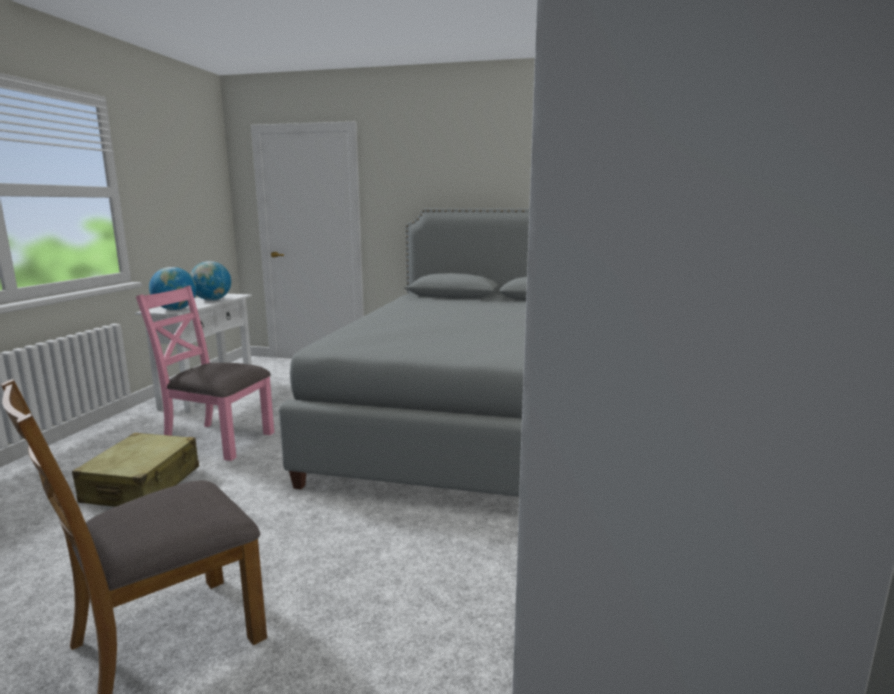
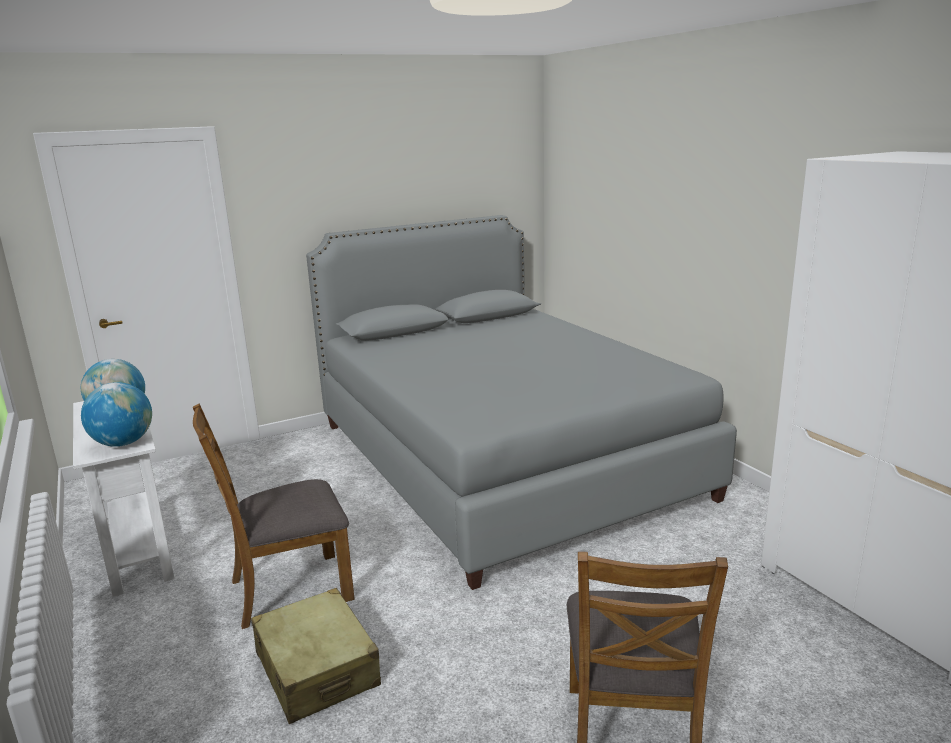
camera: 40 degrees left, 5 degrees up
(218, 440) = (289, 589): pink chair -> brown chair

